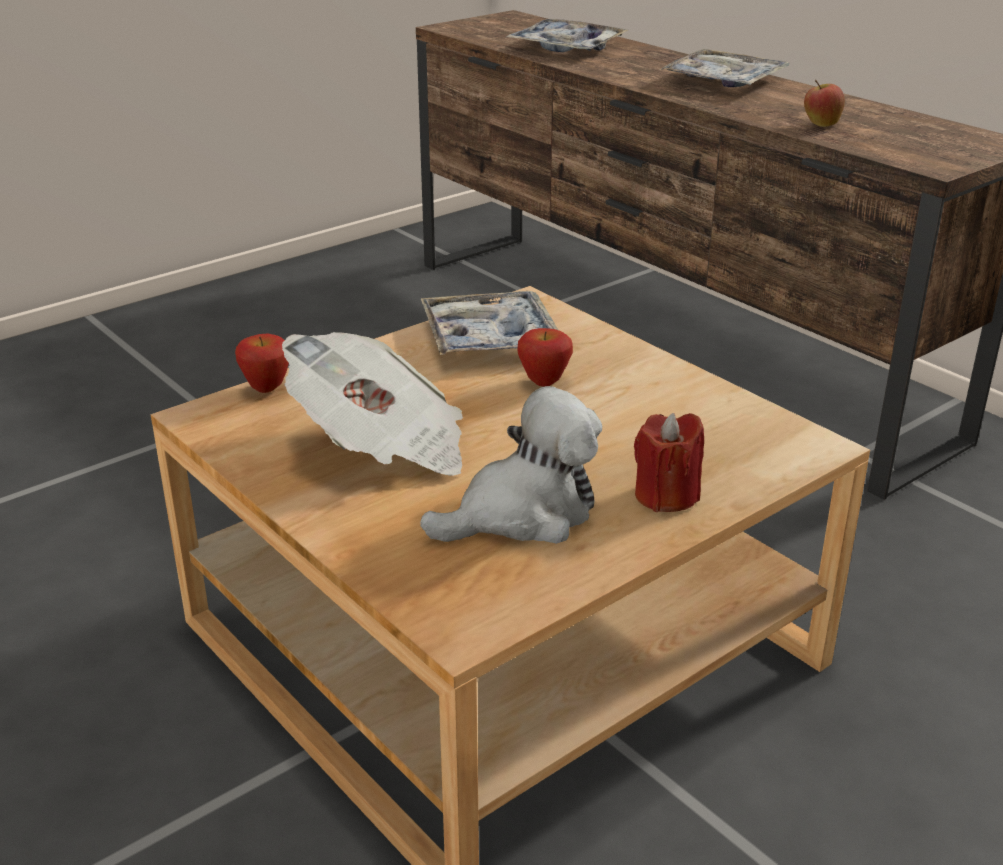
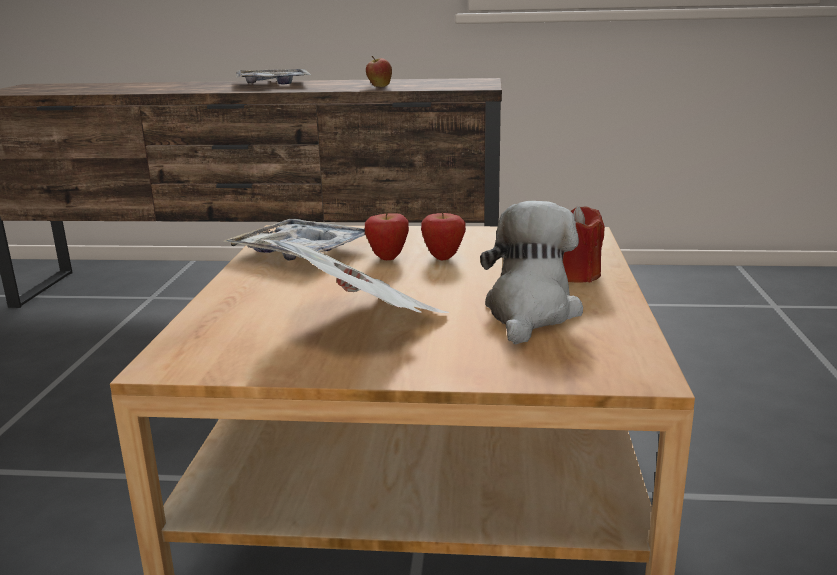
camera: 45 degrees left, 10 degrees down
(266, 389) = (190, 329): apple -> apple (443, 258)
(567, 47) = (122, 88): tray -> none

